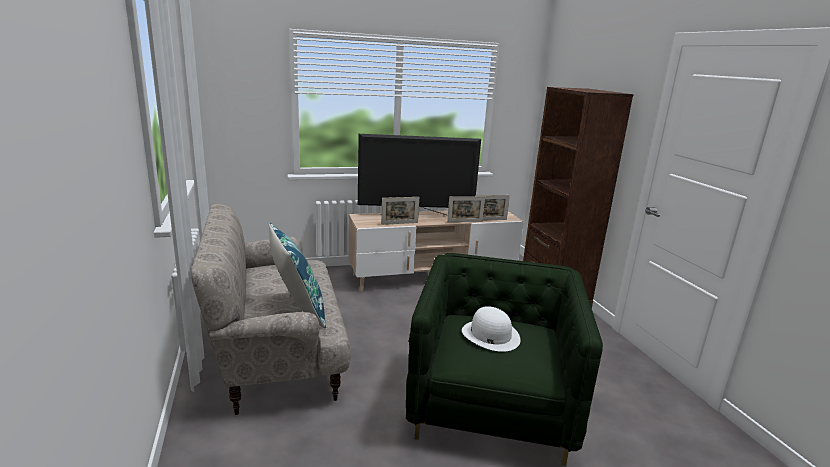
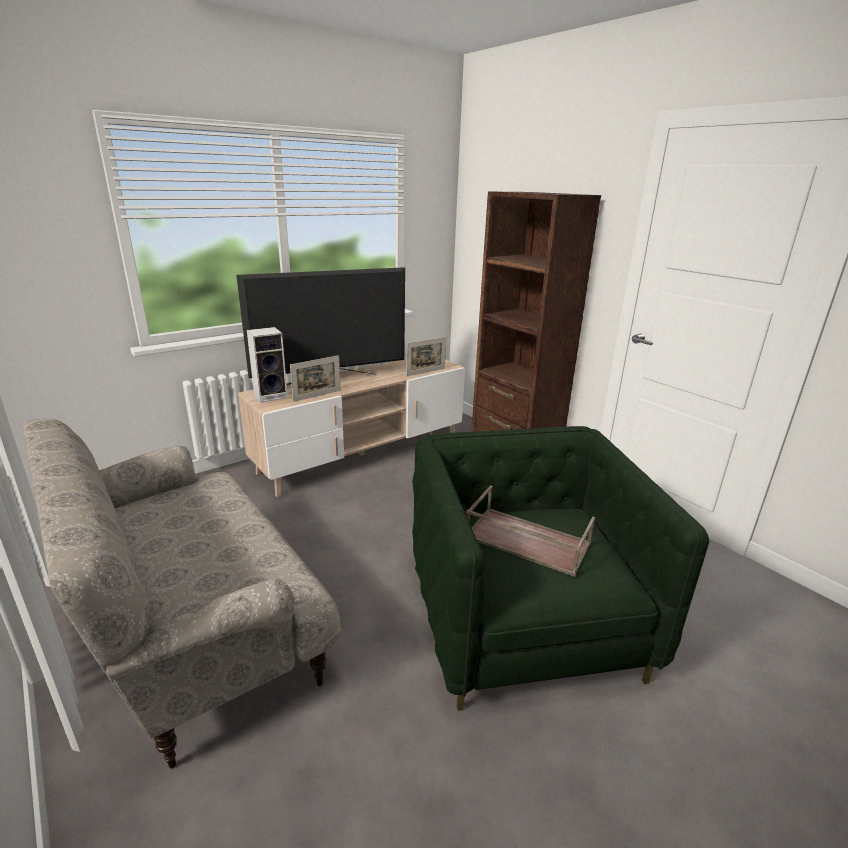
camera: 20 degrees left, 5 degrees up
(297, 310) = (231, 568): blue pillow -> none
(369, 219) = (272, 395): none -> speaker
(465, 222) = (398, 379): picture frame -> none
(490, 335) = (525, 540): white hat -> brown tray

